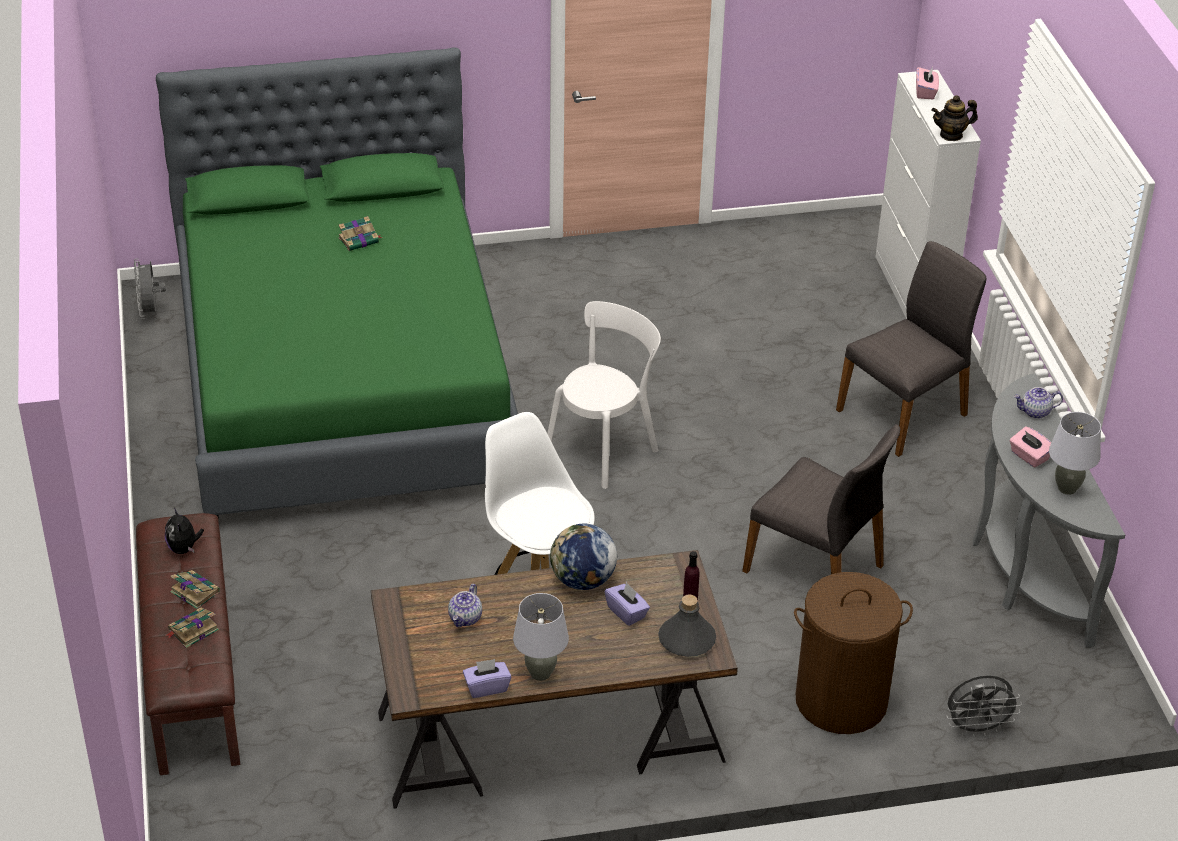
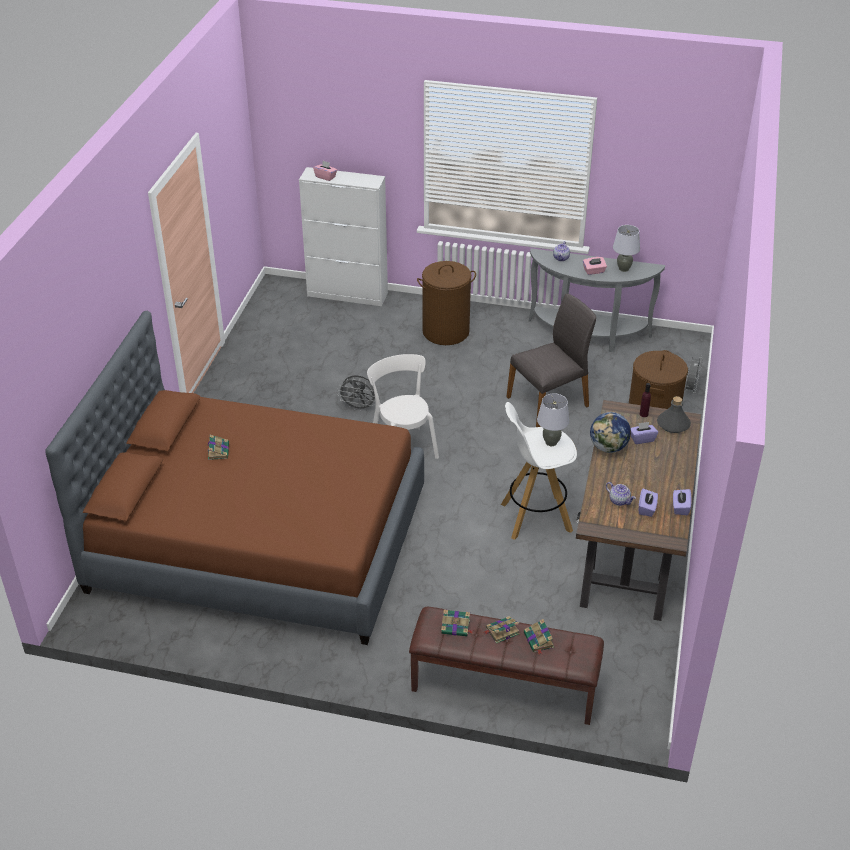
camera: 65 degrees left, 0 degrees up
(151, 312) = (105, 621): grey fan -> grey fan (359, 407)
(184, 548) = (456, 627): plush toy -> book
(345, 380) = (258, 540): green bed -> brown bed
(464, 651) = (647, 508): none -> purple tissue box
(540, 673) = (677, 484): grey table lamp -> grey table lamp (551, 442)
(904, 412) = (446, 331): grey chair -> brown laundry basket
(951, 135) = (373, 182): teapot -> none

